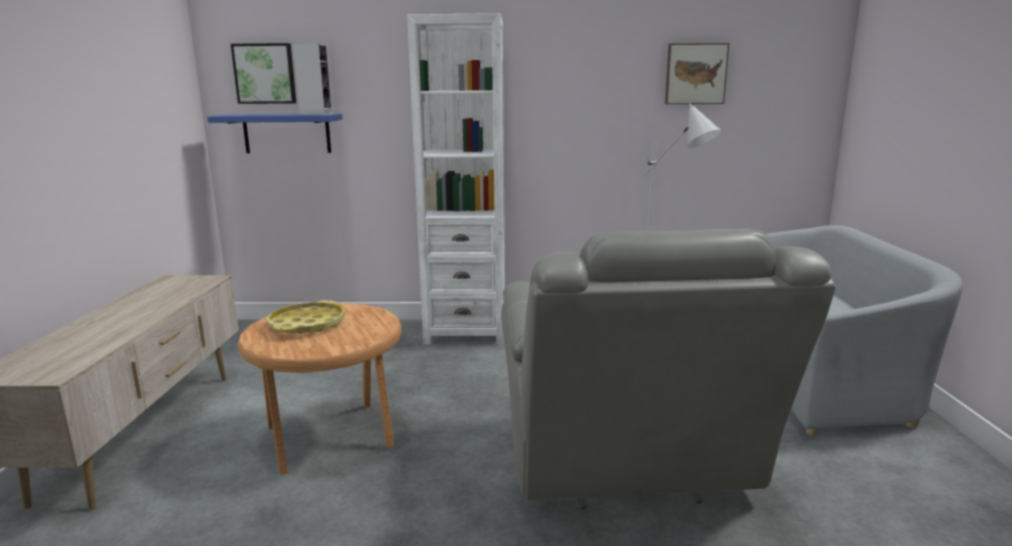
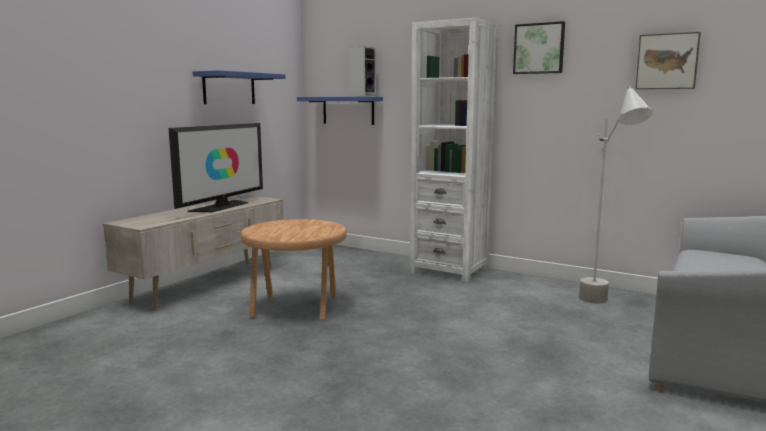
camera: 30 degrees right, 5 degrees down
(110, 108) = (229, 88): none -> blue shelf
(149, 305) = (221, 206): none -> television
(265, 74) = (339, 69): picture -> picture (539, 48)
(307, 324) = (288, 226): yellow tray -> none
(628, 470) = (463, 369): grey armchair -> none

